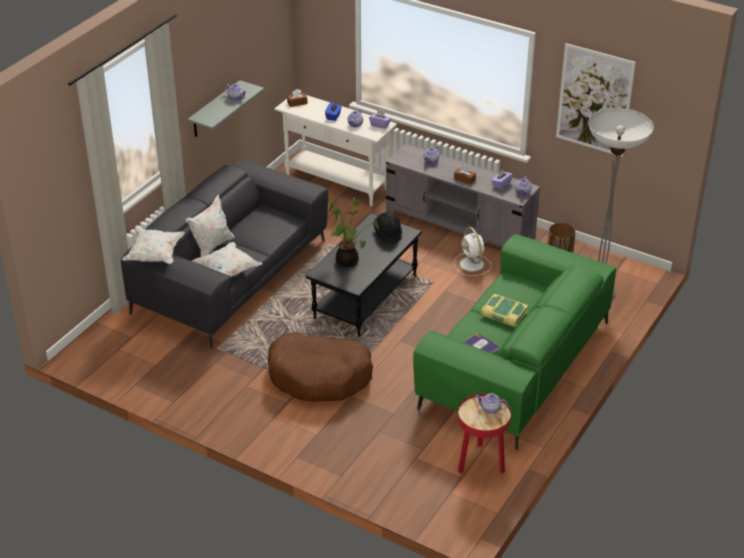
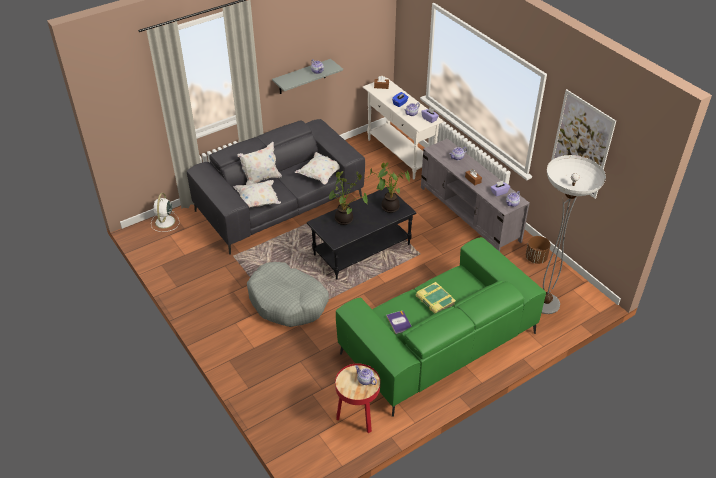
camera: 25 degrees right, 5 degrees up
(154, 255) = (208, 175): white pillow -> white pillow (320, 175)
(319, 376) = (287, 302): brown dog bed -> grey dog bed
(388, 233) = (389, 206): black hat -> potted plant
(472, 265) = (458, 249): white fan -> white fan (165, 222)

